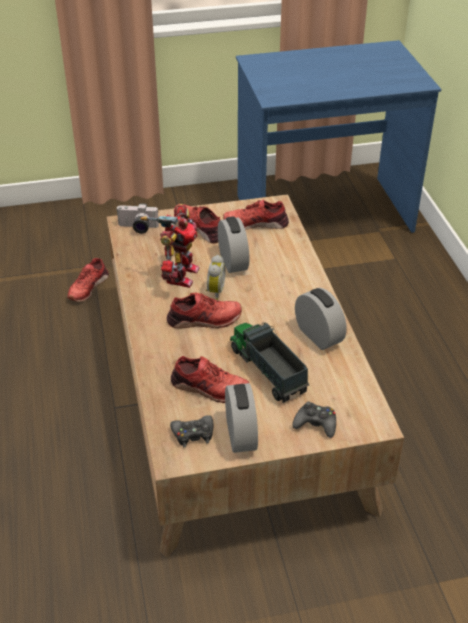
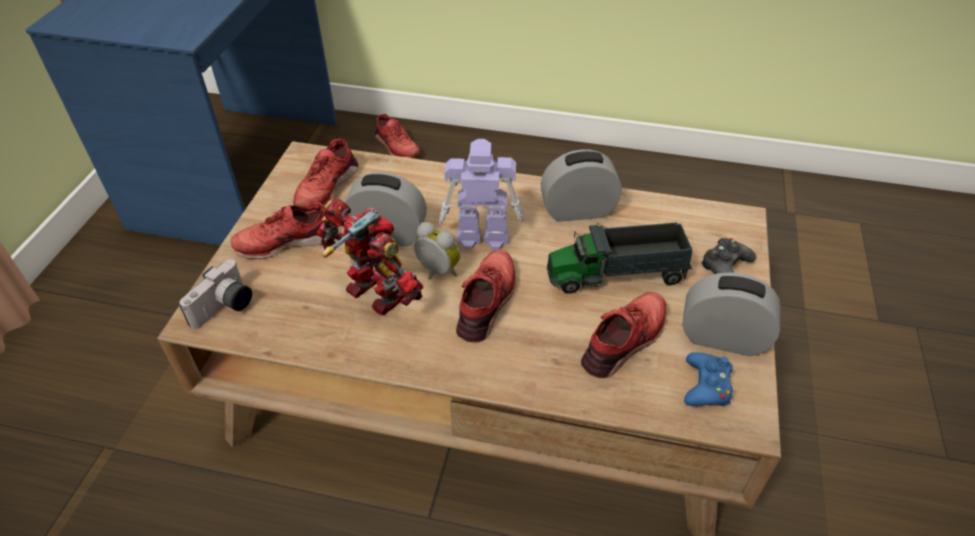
camera: 65 degrees left, 5 degrees up
(87, 287) = (149, 470): red shoe -> red shoe (396, 146)
(193, 434) = (706, 386): black game controller -> blue game controller
(258, 299) = (481, 237): none -> toy robot

